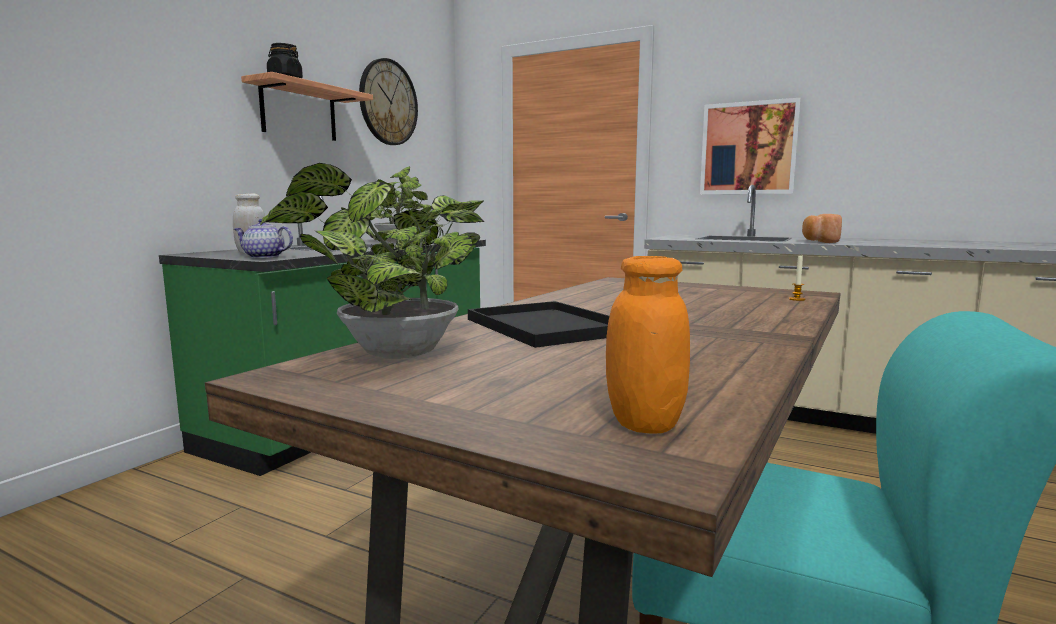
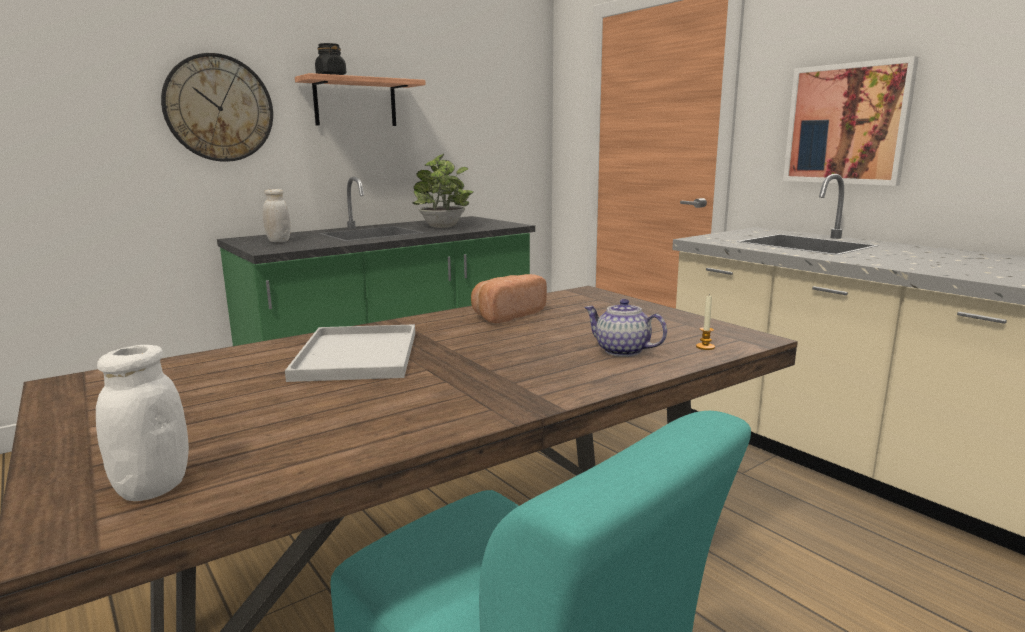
camera: 25 degrees right, 5 degrees up
(264, 257) = (271, 248): teapot -> teapot (621, 351)
(388, 102) = (460, 81): wall clock -> wall clock (219, 108)
(391, 354) = (176, 372): potted plant -> none
(549, 326) = (358, 356): black tray -> white tray
(644, 423) = (153, 487): orange jar -> white jar
(819, 242) = (877, 259): bread -> bread (506, 315)

